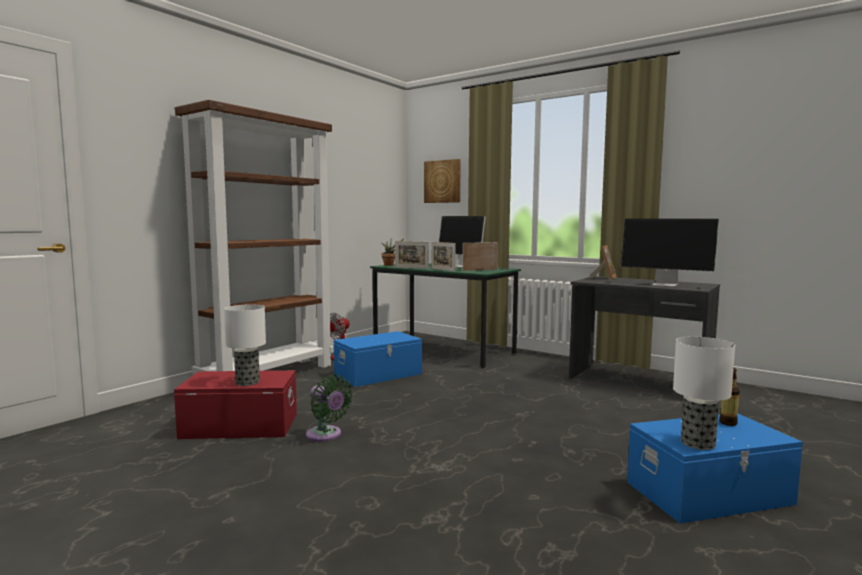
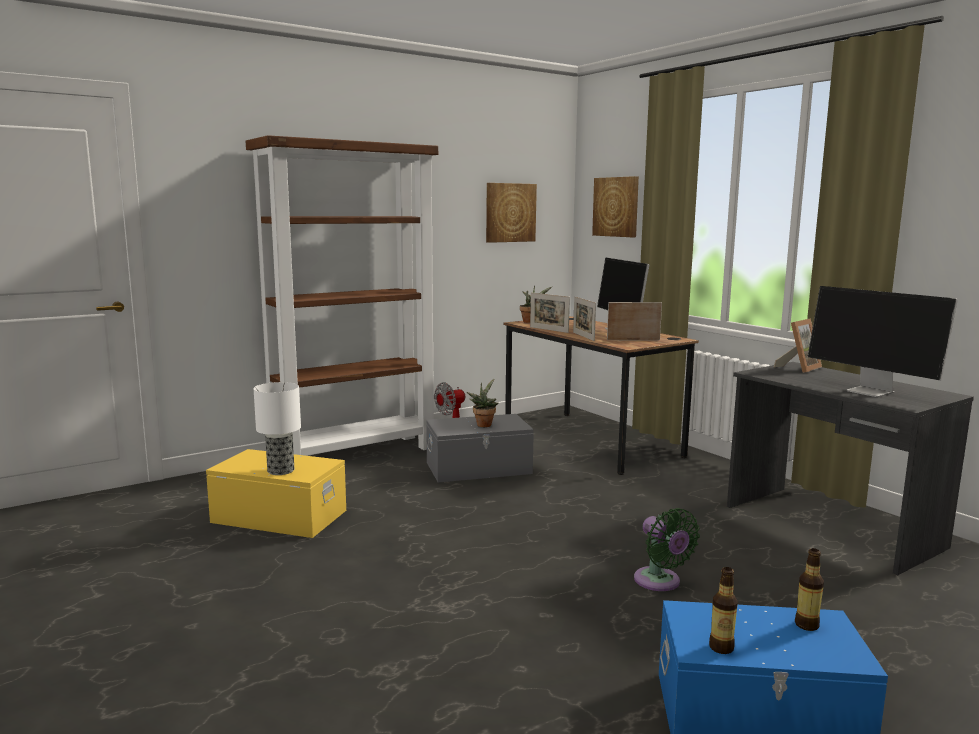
camera: 20 degrees right, 5 degrees up
(240, 425) = (280, 515): red storage box -> yellow storage box
(326, 435) = (355, 543): green fan -> green fan (660, 582)
(366, 184) = (510, 212): none -> picture
(379, 374) = (479, 468): blue storage box -> grey storage box
(382, 339) = (483, 424): none -> potted plant
(443, 350) = (590, 441): green desk -> brown desk
(698, 443) = (721, 648): table lamp -> bottle

